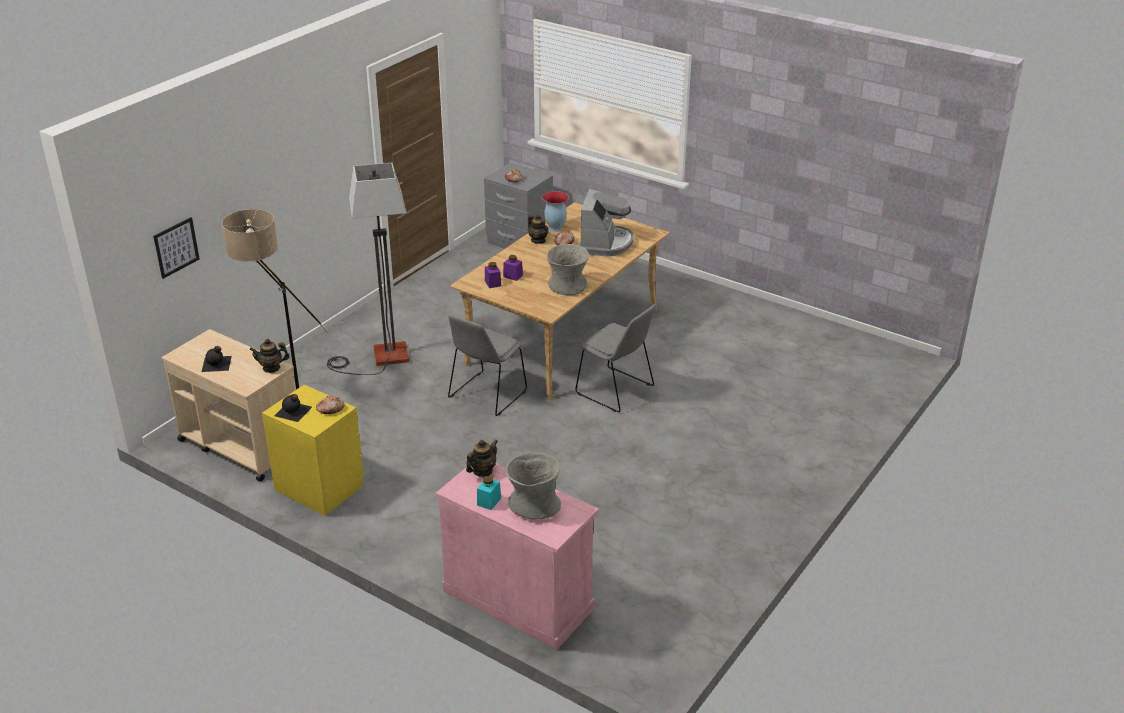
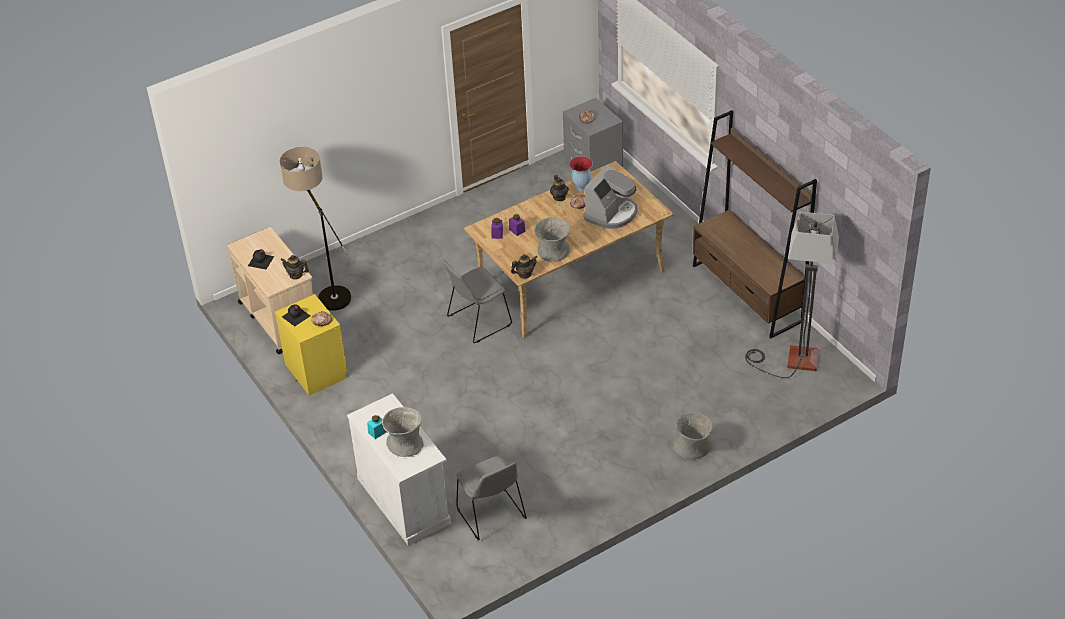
camera: 25 degrees right, 10 degrees up
(176, 247) = (249, 165): picture -> none
(379, 358) = (416, 264): floor lamp -> floor lamp (792, 360)
(482, 471) = (387, 406): teapot -> teapot (524, 274)
(518, 599) = (404, 501): pink cabinet -> white cabinet
(617, 391) = (580, 344): grey chair -> grey chair (492, 515)
(754, 310) = (747, 293): none -> brown bookcase
(811, 456) = (693, 447): none -> grey vase

